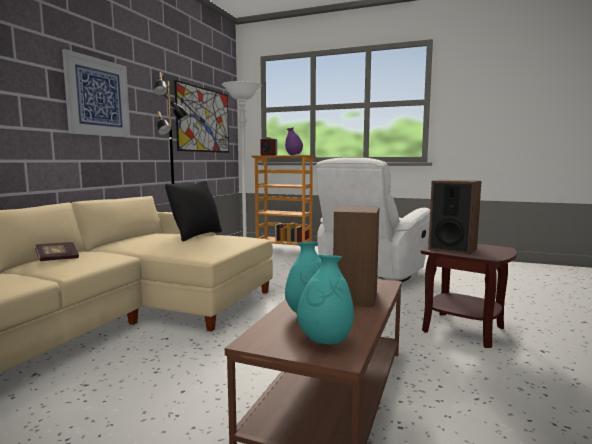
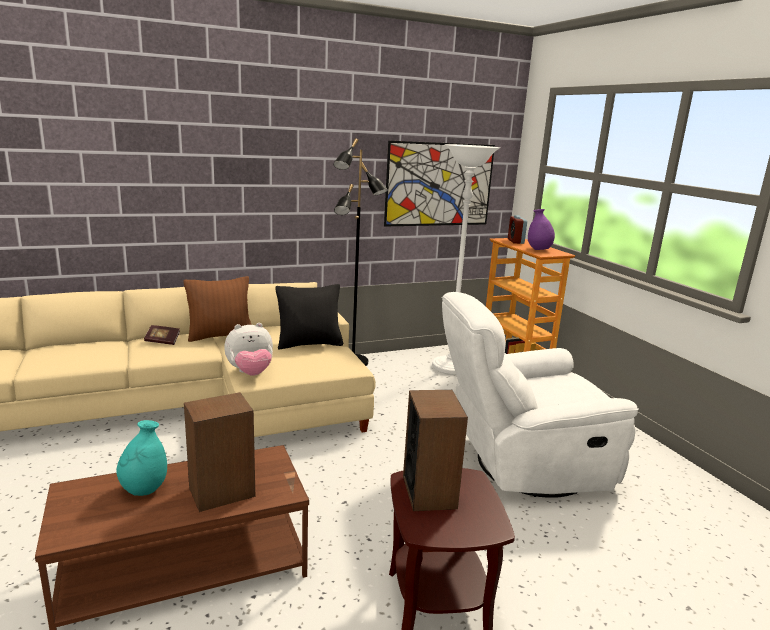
camera: 45 degrees right, 10 degrees up
(98, 97) = (269, 177): picture -> none
(106, 248) = (220, 336): none -> brown pillow
(198, 254) = (250, 373): none -> plush toy
(325, 341) = (90, 518): turquoise vase -> none

